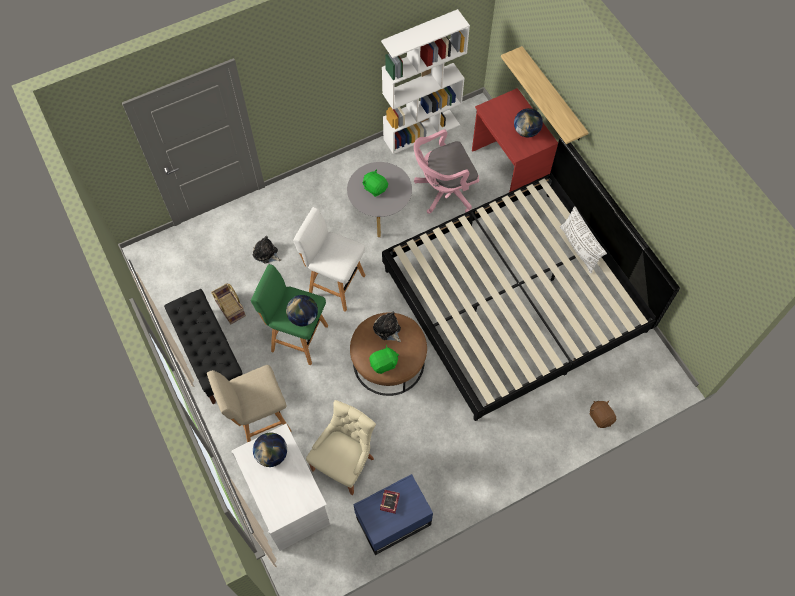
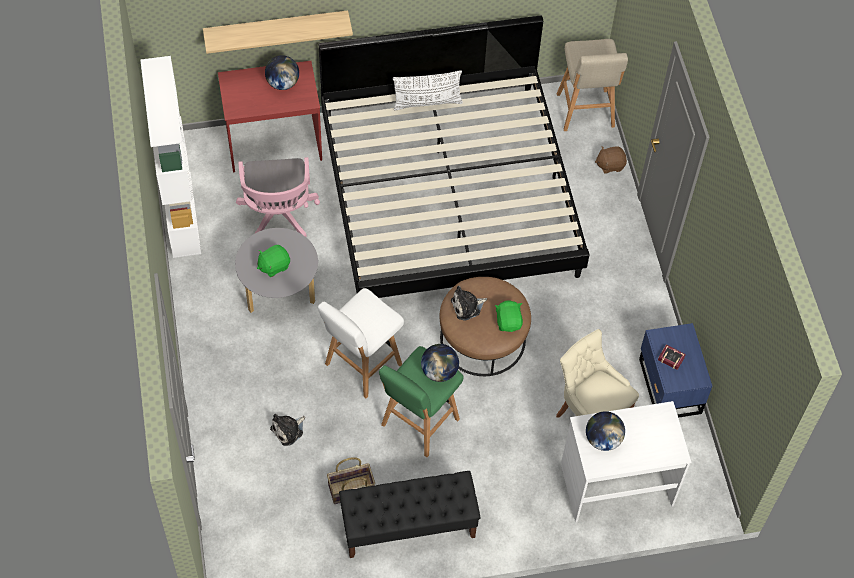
camera: 75 degrees left, 5 degrees down
(259, 420) = (511, 490): beige stool -> beige stool (585, 112)

